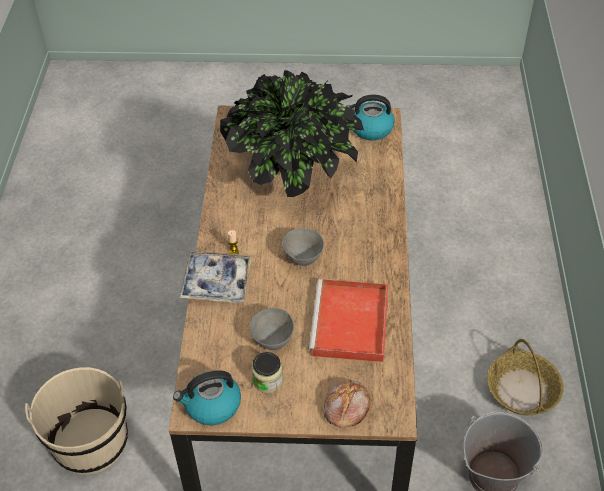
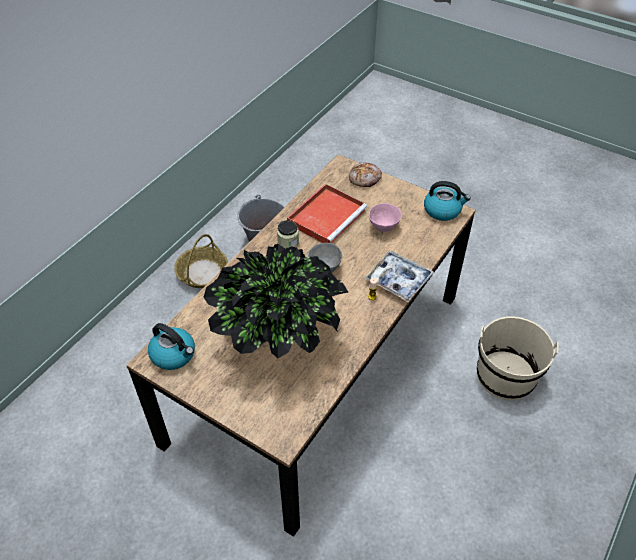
camera: 150 degrees left, 0 degrees up
(267, 380) = (401, 208): jar -> jar (288, 243)
(272, 341) = (383, 228): grey bowl -> pink bowl

